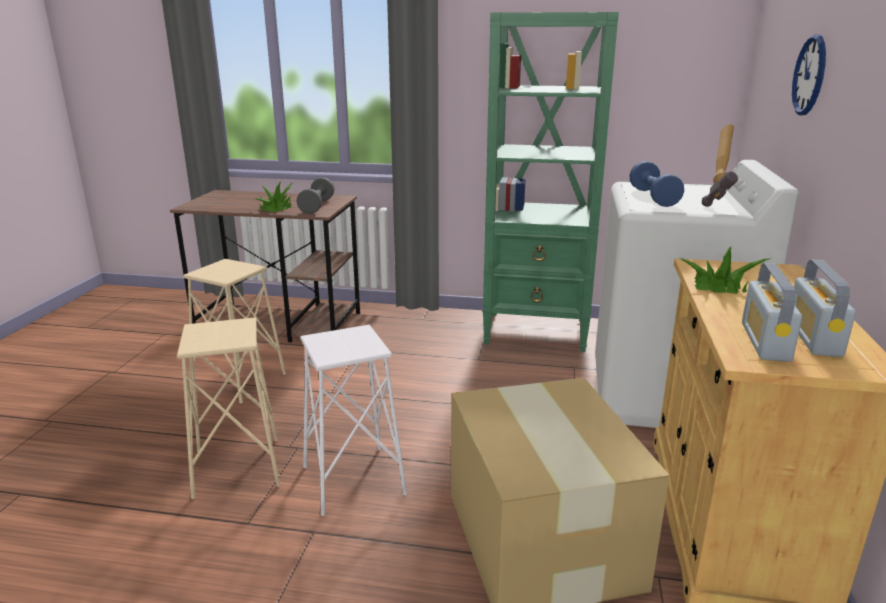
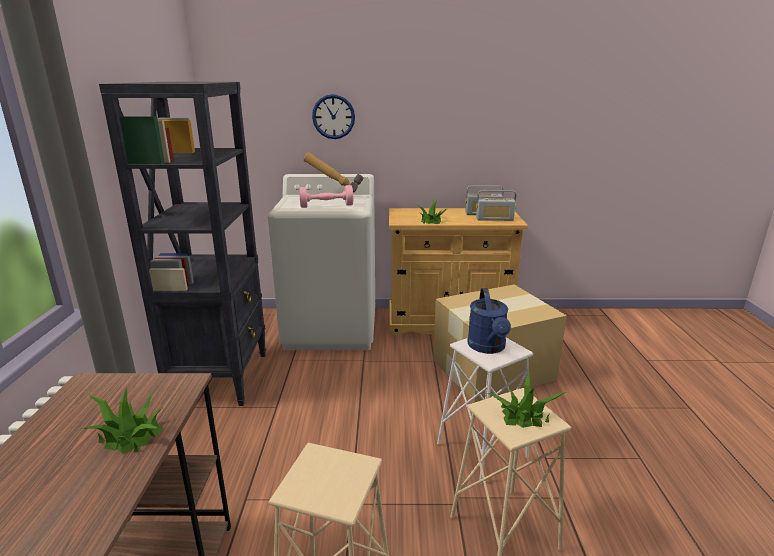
camera: 100 degrees left, 0 degrees up
(214, 336) = (523, 415): none -> potted plant
(317, 206) = (139, 394): grey dumbbell -> none
(345, 341) = (488, 348): none -> blue watering can
(537, 332) = (221, 377): green bookcase -> black bookcase
(653, 197) = (326, 206): blue dumbbell -> pink dumbbell

